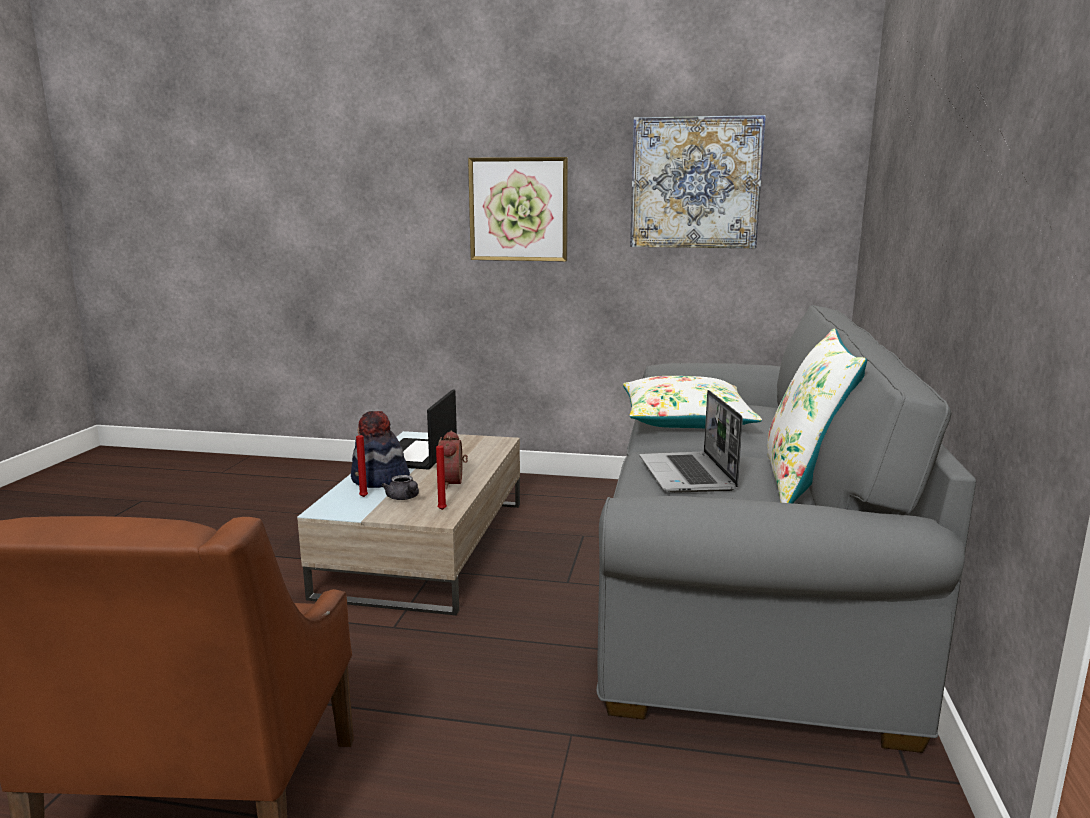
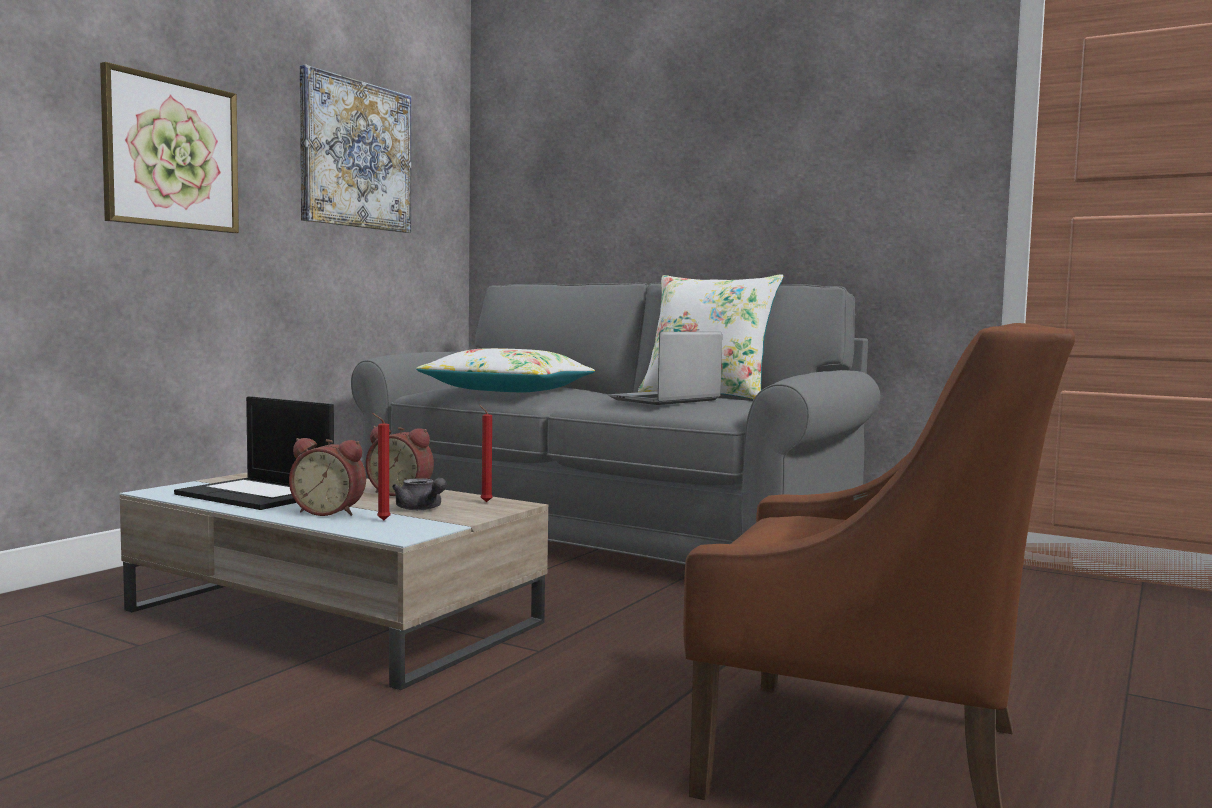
camera: 70 degrees left, 10 degrees down
(380, 480) = (330, 512): hat -> alarm clock
(404, 498) = (421, 509): grey teapot -> grey teapot turned 60 degrees clockwise
(688, 475) = (665, 400): laptop -> laptop turned 120 degrees clockwise

